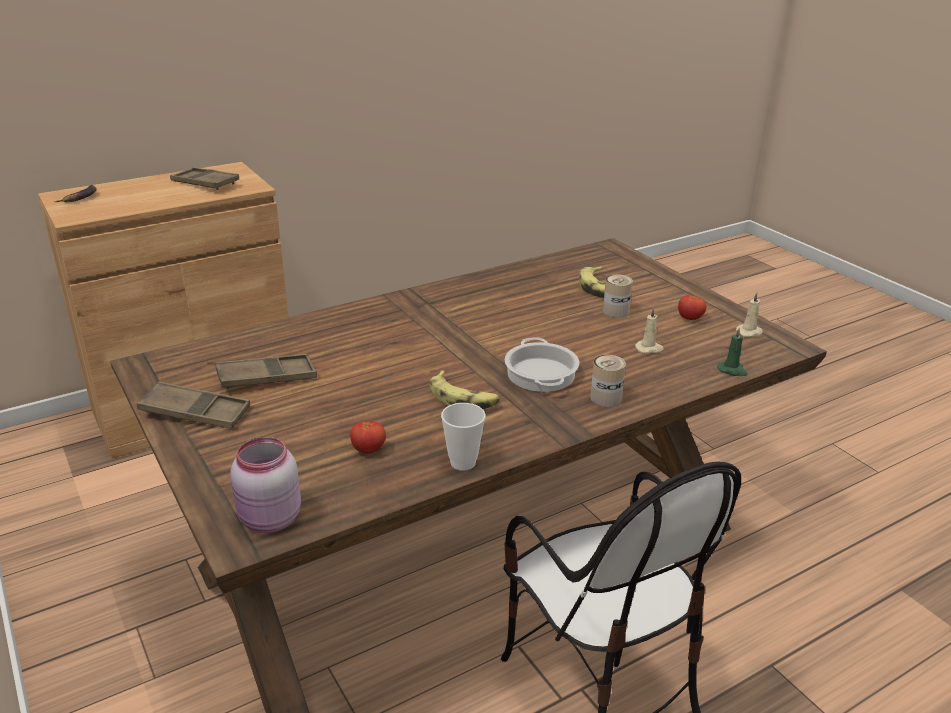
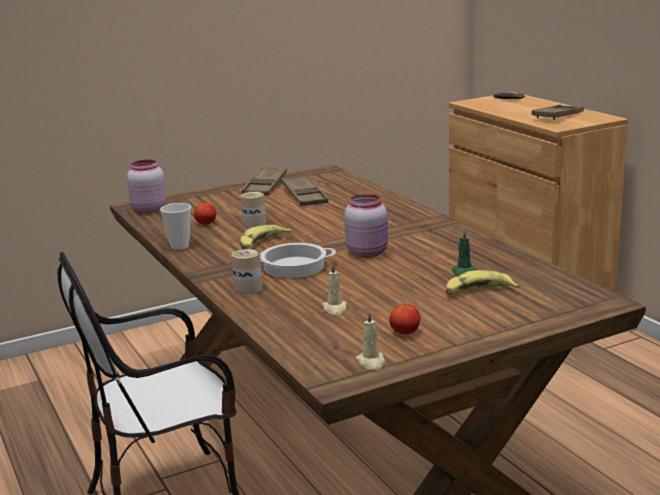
camera: 95 degrees right, 10 degrees down
(497, 334) = (368, 252): none -> pink jar
(615, 311) = (419, 298): can -> can (254, 224)
(732, 370) = (284, 343): green candle -> green candle (463, 272)

